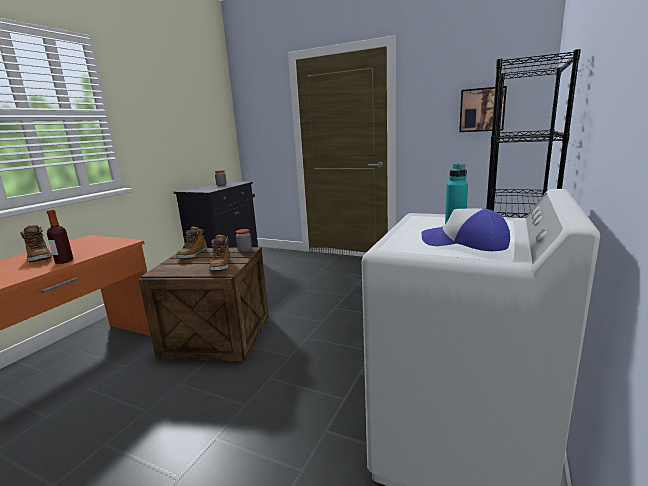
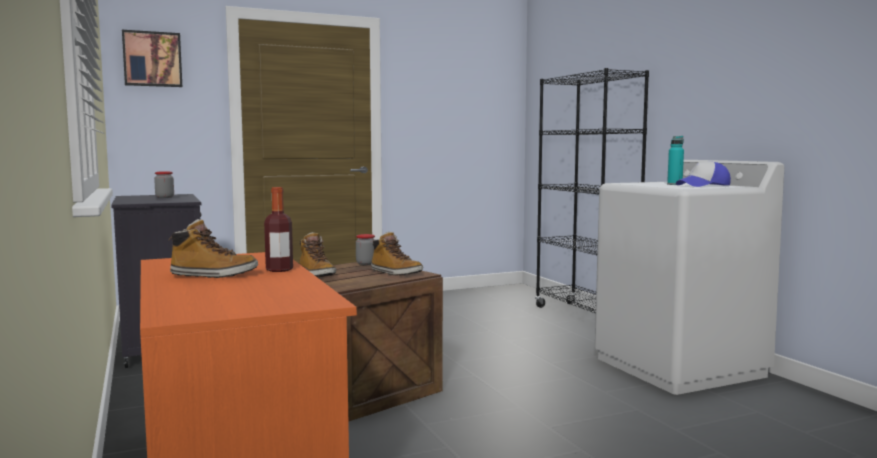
camera: 50 degrees left, 10 degrees down
(482, 110) = (470, 112): picture -> picture (152, 59)

